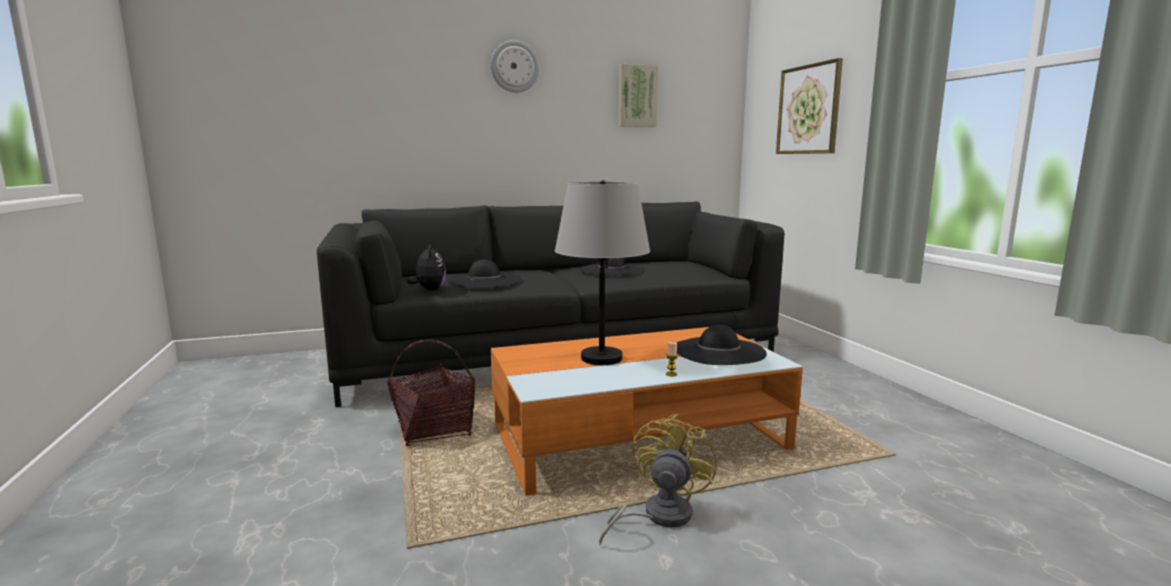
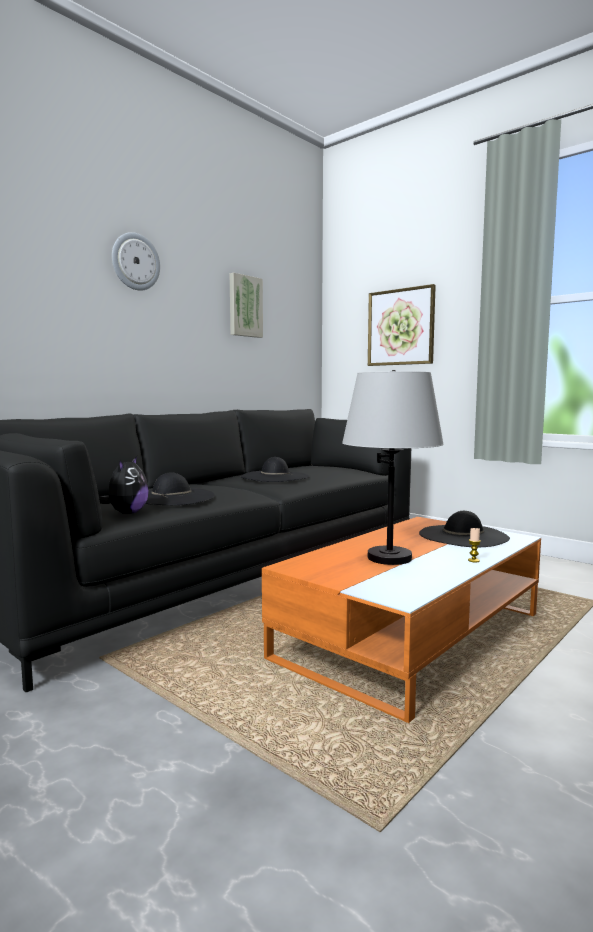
camera: 30 degrees left, 5 degrees down
(429, 290) = (126, 513): plush toy -> plush toy turned 60 degrees clockwise
(434, 429) = (203, 683): basket -> none
(658, 516) = (538, 702): yellow fan -> none

